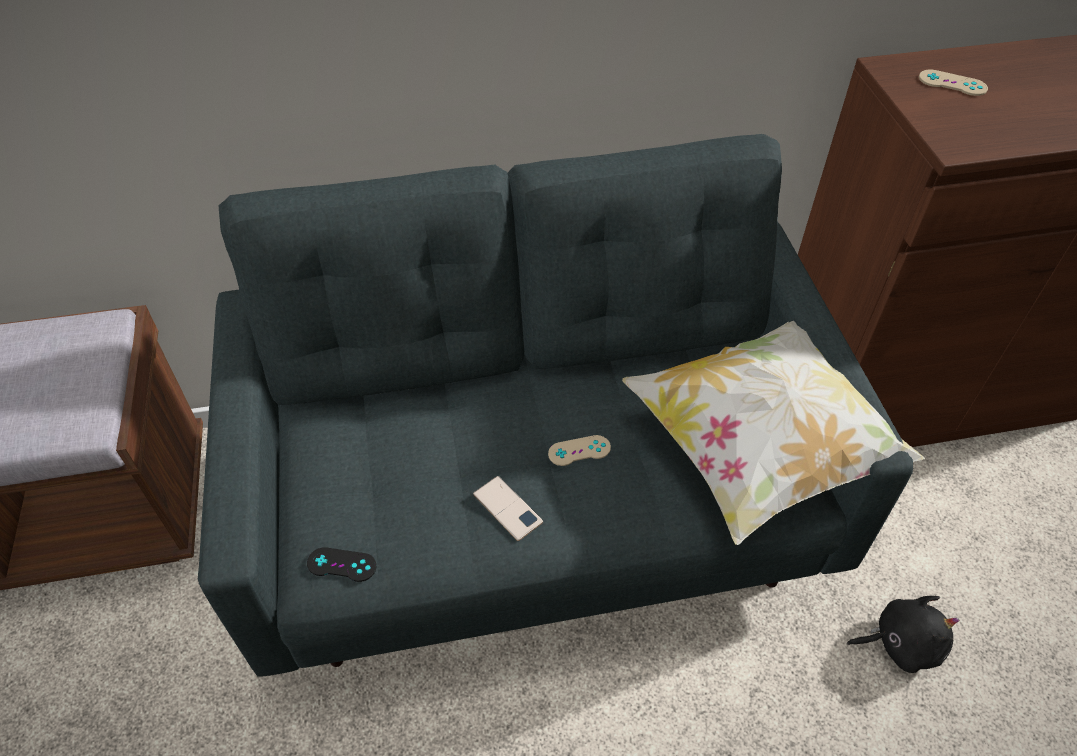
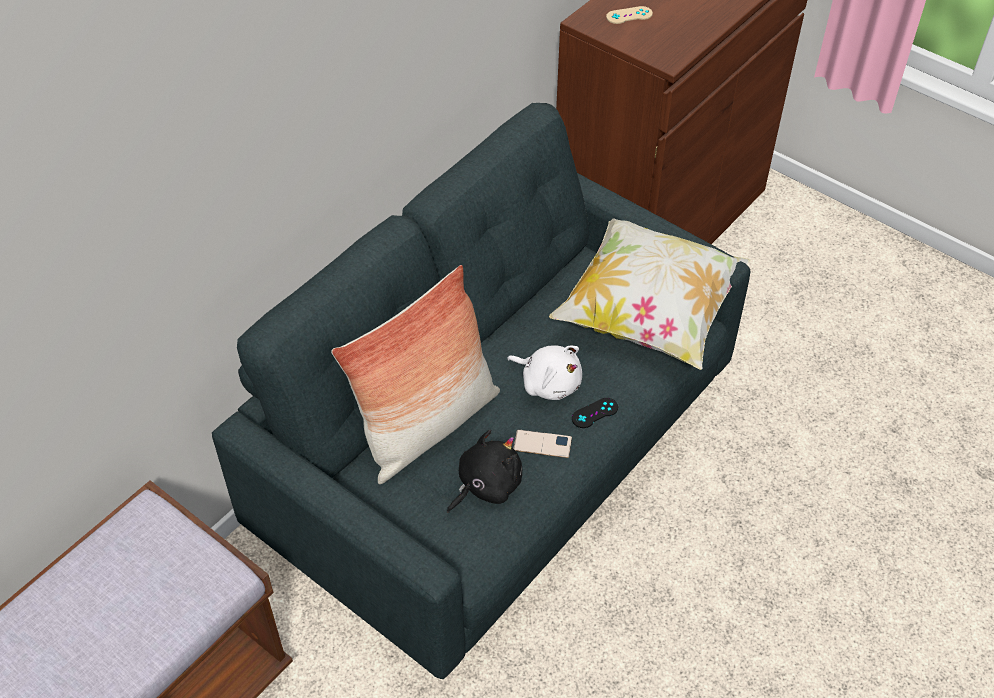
camera: 40 degrees left, 0 degrees up
(341, 564) = (479, 544): black game controller -> black game controller (594, 413)
(423, 414) = (427, 426): none -> pillow
(579, 451) = (548, 383): beige game controller -> white plush toy
(900, 643) = (776, 393): black plush toy -> black plush toy (486, 485)

